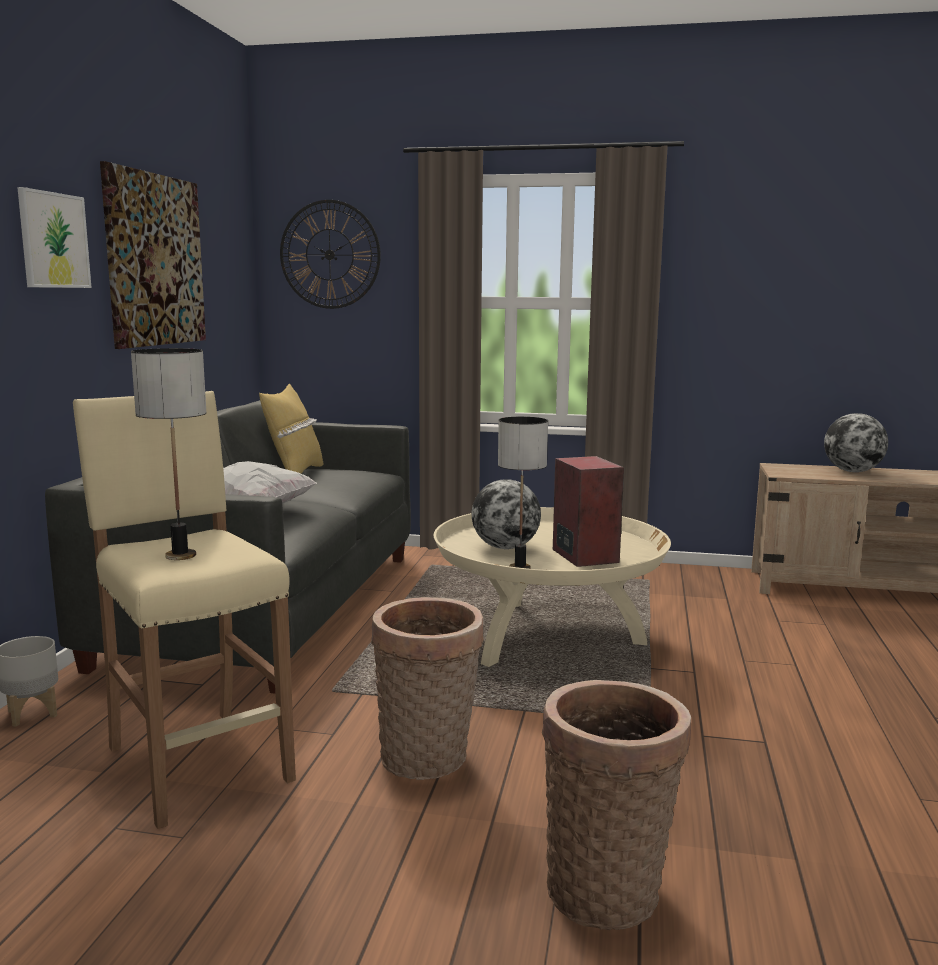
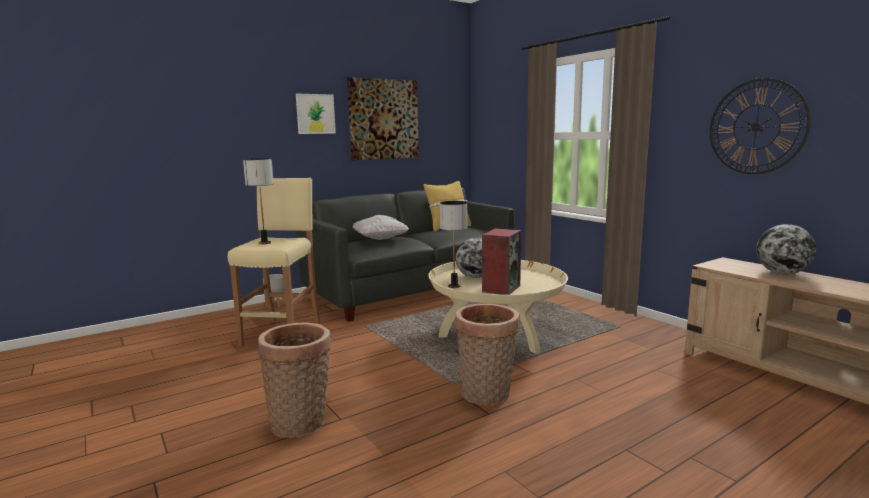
camera: 45 degrees right, 0 degrees up
(330, 254) = (497, 111): wall clock -> wall clock (756, 127)
(428, 759) = (343, 360): basket -> basket (486, 395)

